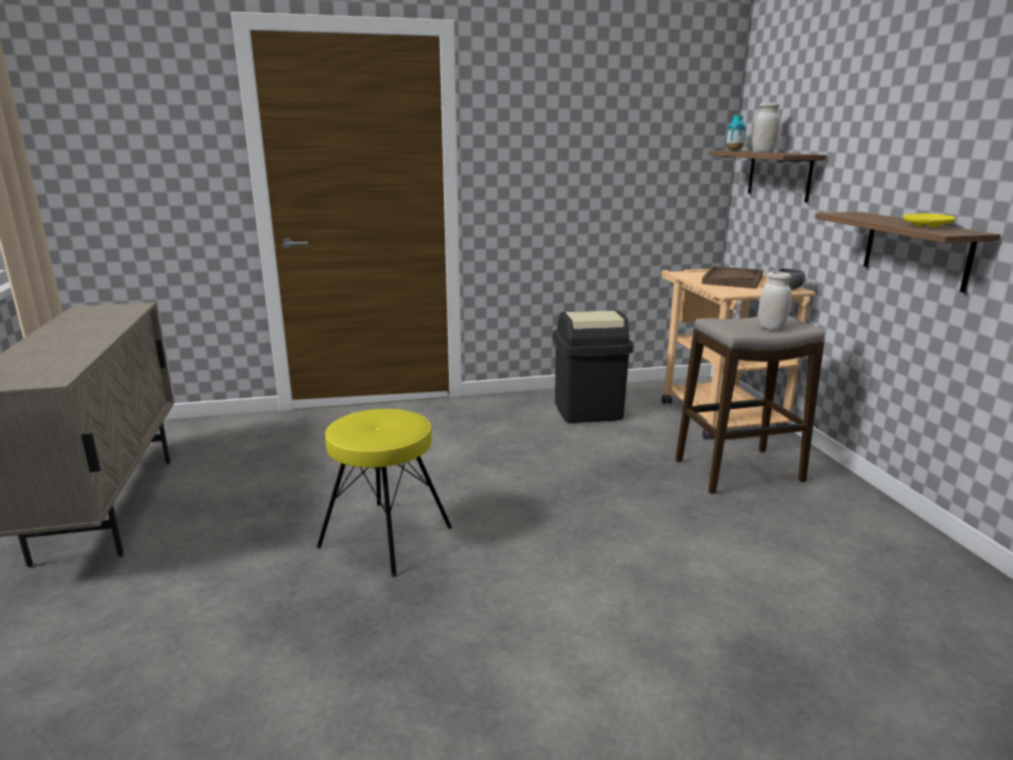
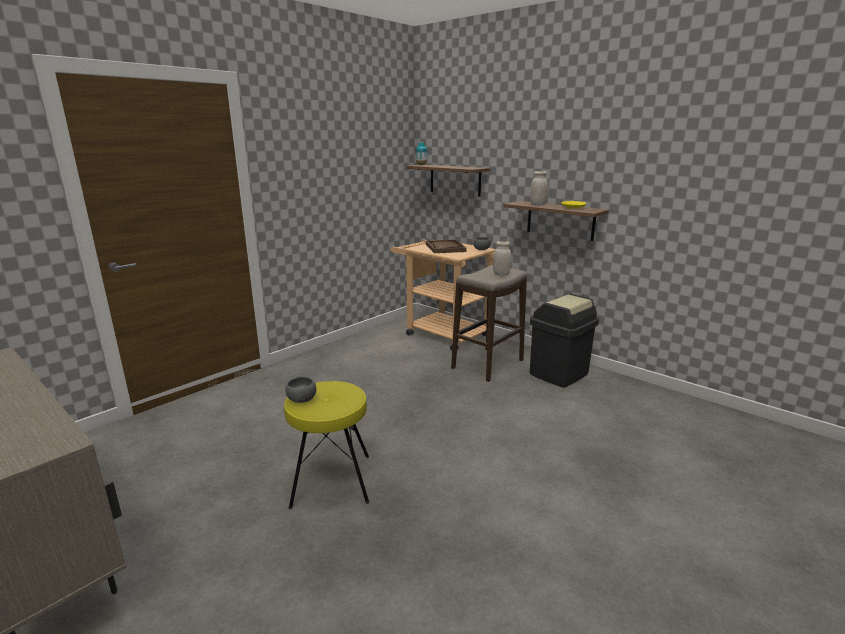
camera: 35 degrees left, 0 degrees up
(351, 420) = (301, 400): none -> grey bowl
(588, 411) = (369, 352): black trash can -> black trash can (559, 374)
(763, 152) = (447, 166): white jar -> white jar (538, 205)

